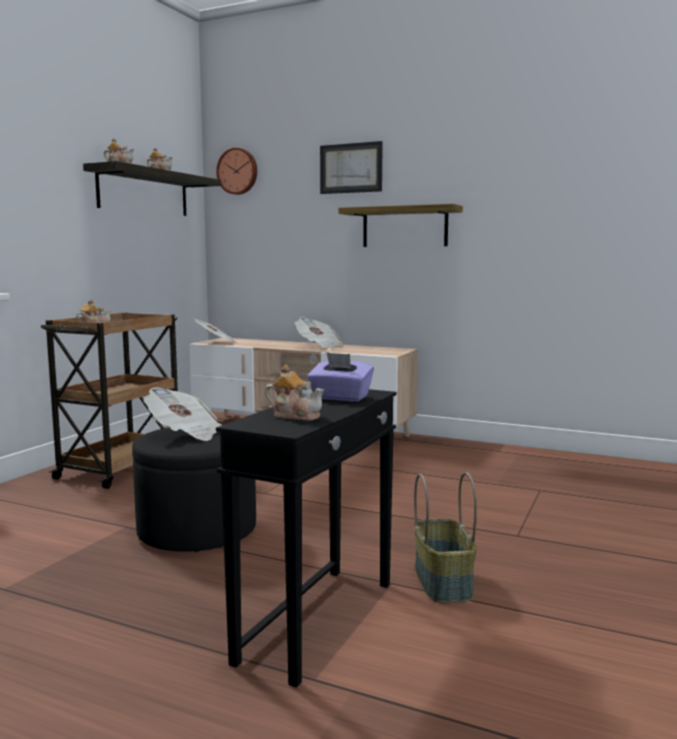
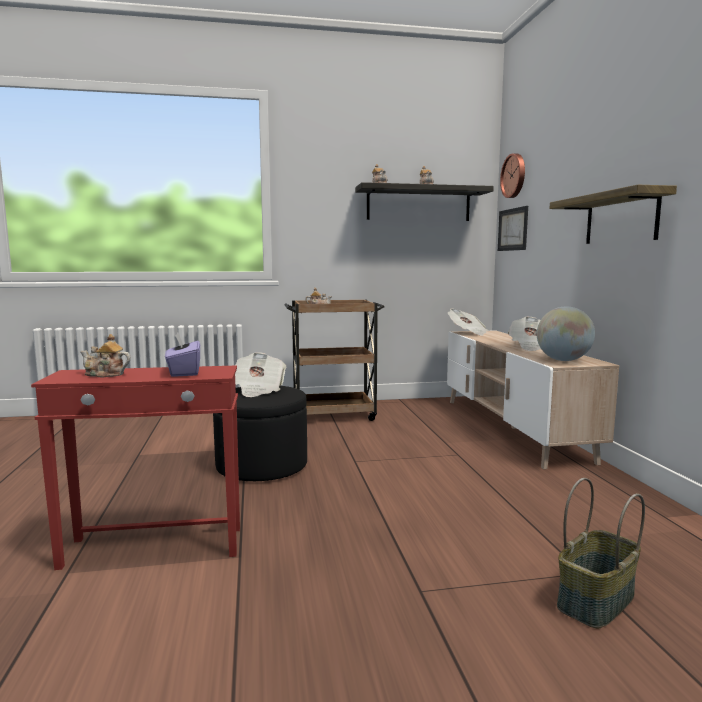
camera: 55 degrees right, 0 degrees up
(295, 416) = (105, 374): teapot -> teapot turned 105 degrees clockwise
(319, 620) = (154, 548): black side table -> red side table
(351, 168) = (584, 157): picture -> picture (513, 229)
(381, 351) = (563, 360): none -> globe
(444, 582) = (262, 579): basket -> basket (597, 602)

